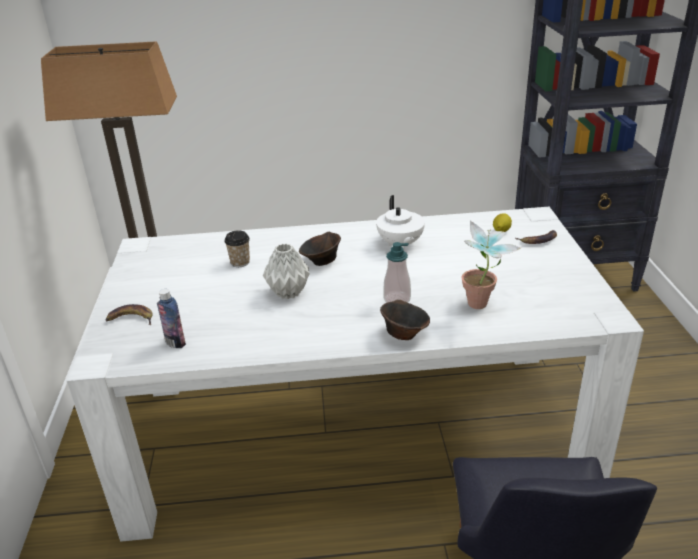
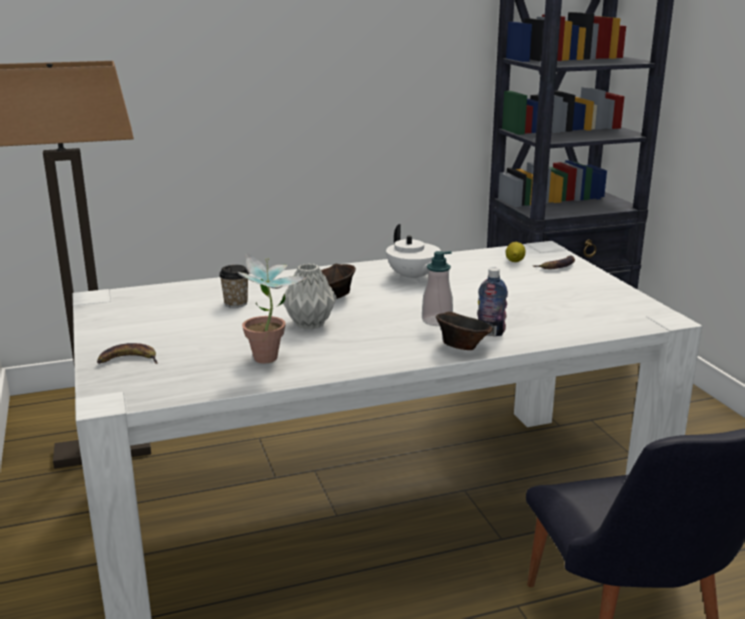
camera: 15 degrees left, 10 degrees down
(175, 343) = (198, 376): bottle -> bottle (490, 333)
(482, 307) = (531, 320): potted plant -> potted plant (271, 361)

